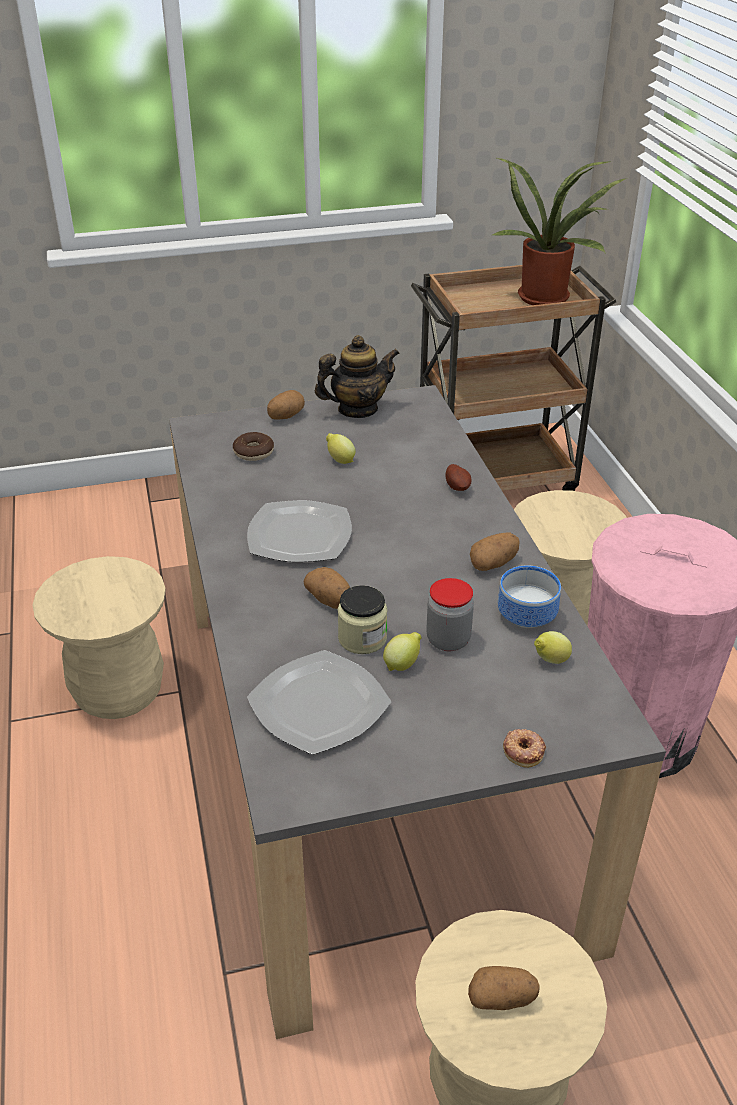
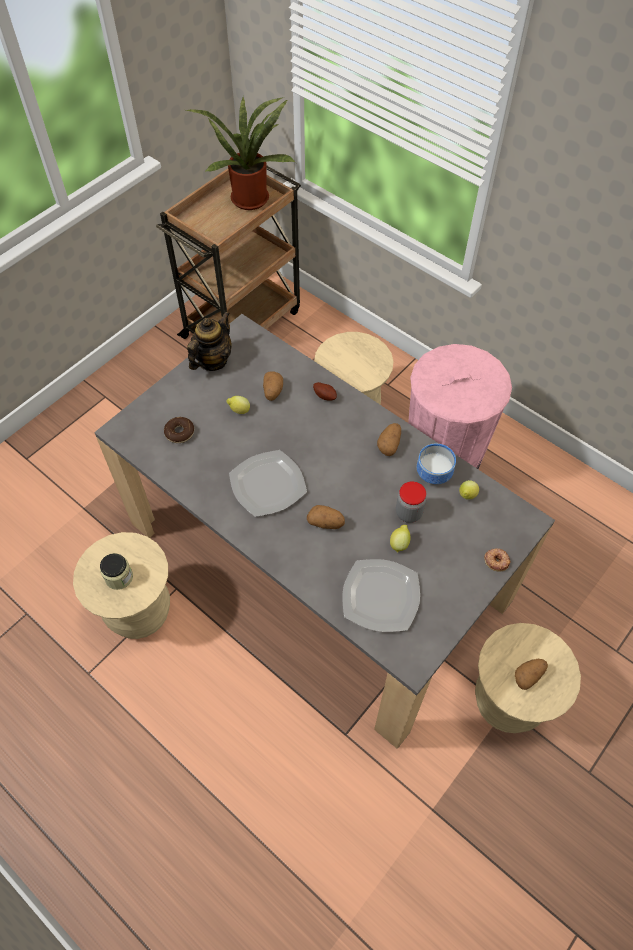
camera: 35 degrees left, 20 degrees up
(286, 416) = (171, 390): potato -> potato (272, 392)
(362, 638) = (365, 539): jar -> jar (119, 577)

